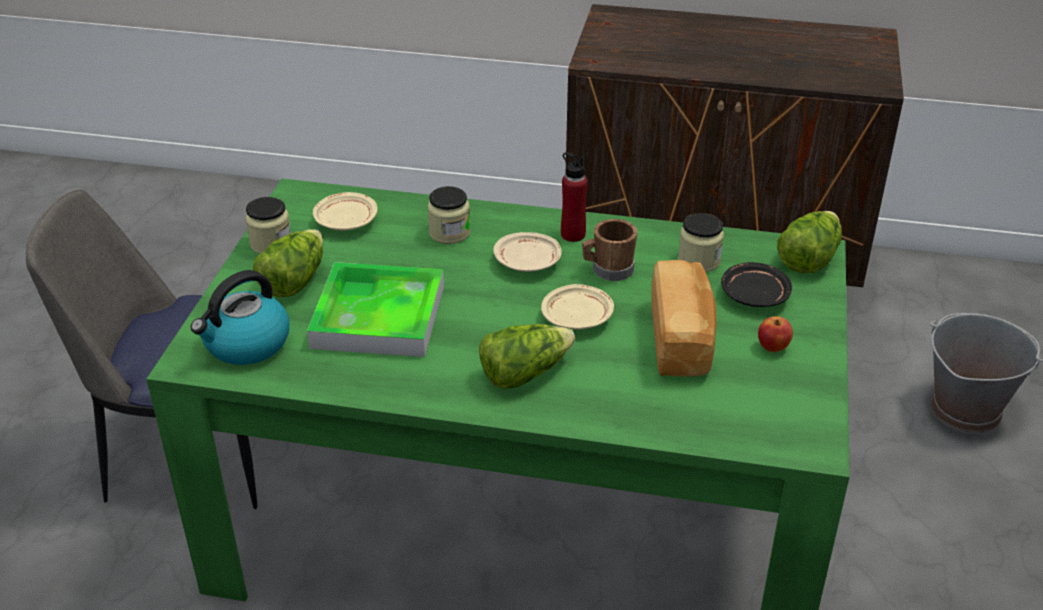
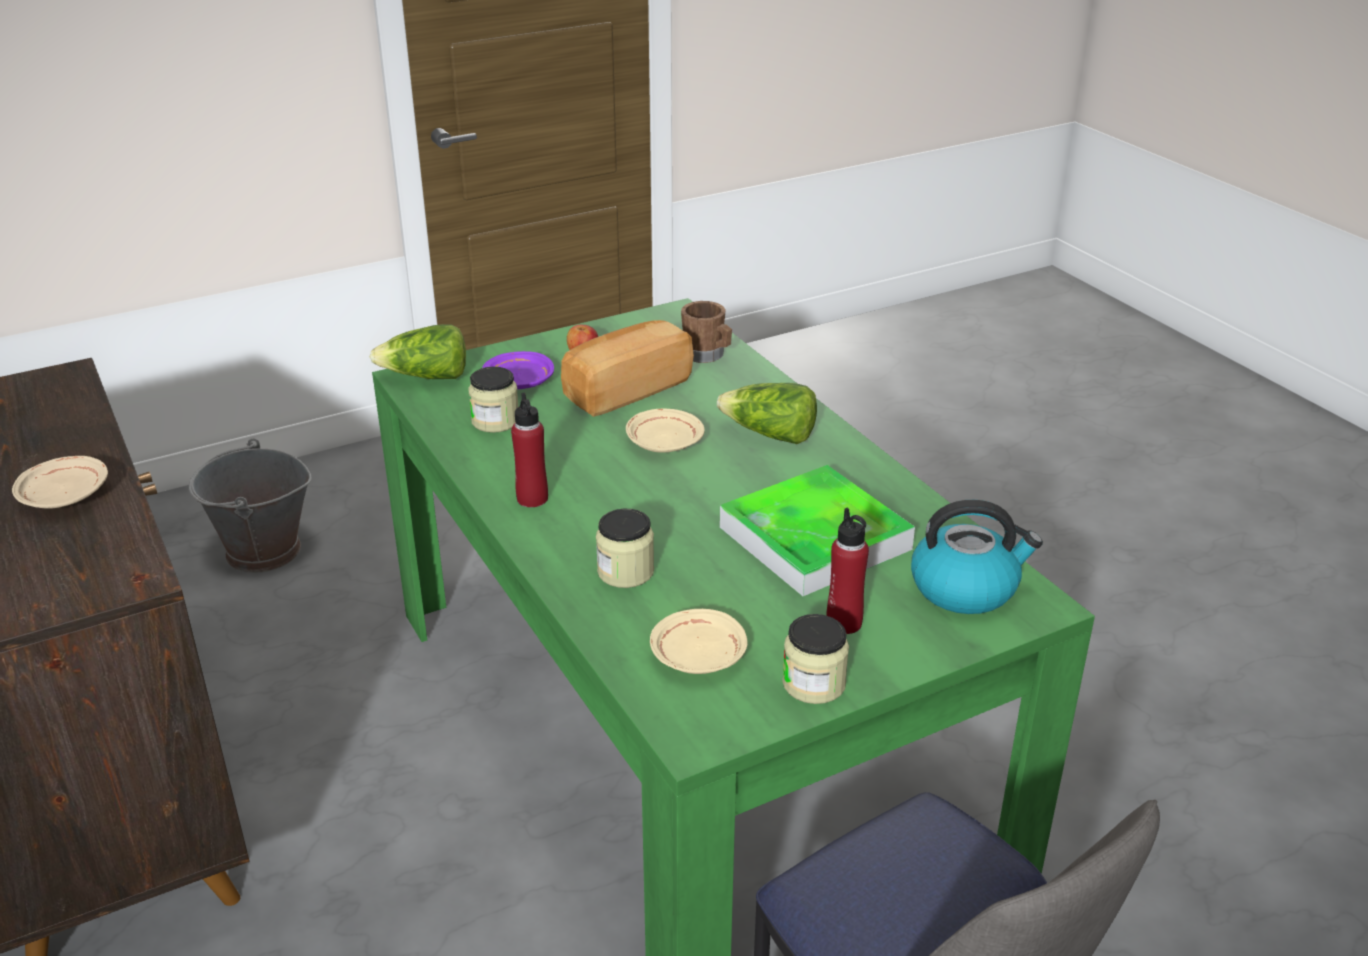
camera: 130 degrees left, 5 degrees down
(294, 280) = (844, 623): lettuce -> red bottle
(528, 262) = (615, 501): beige plate -> beige plate (65, 495)
(608, 270) = (570, 456): brown mug -> brown mug (707, 355)
(754, 295) = (518, 382): black plate -> purple plate

